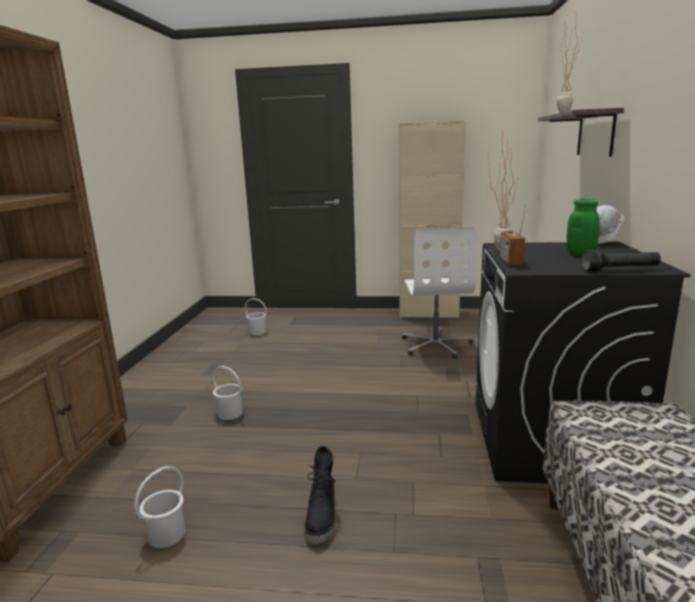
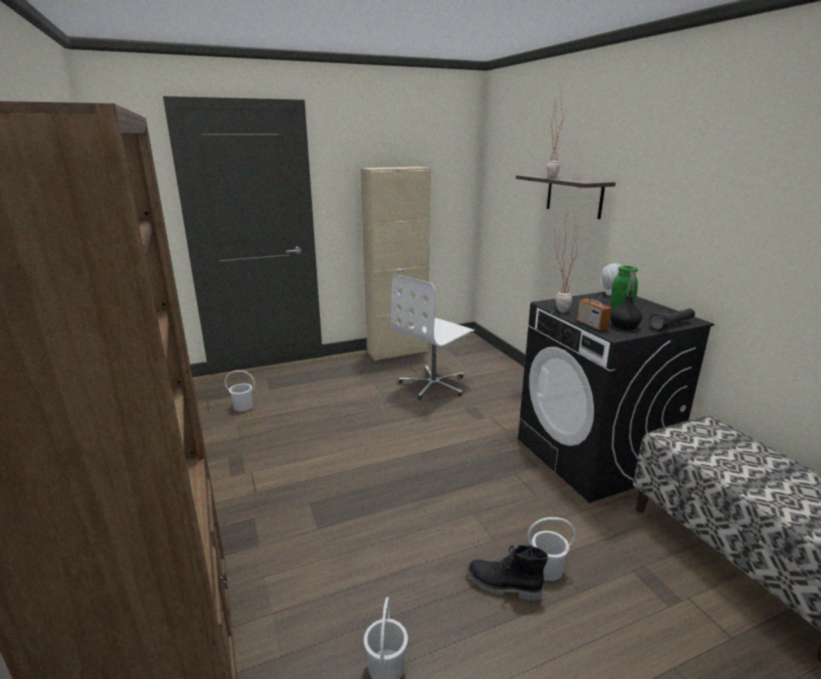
camera: 30 degrees left, 5 degrees up
(230, 413) = (312, 511): white bucket -> white bucket (546, 568)
(323, 518) = (503, 586): black boot -> black boot turned 135 degrees clockwise
(436, 345) = (434, 384): white office chair -> white office chair turned 75 degrees clockwise
(550, 265) = (624, 326): none -> black bottle

